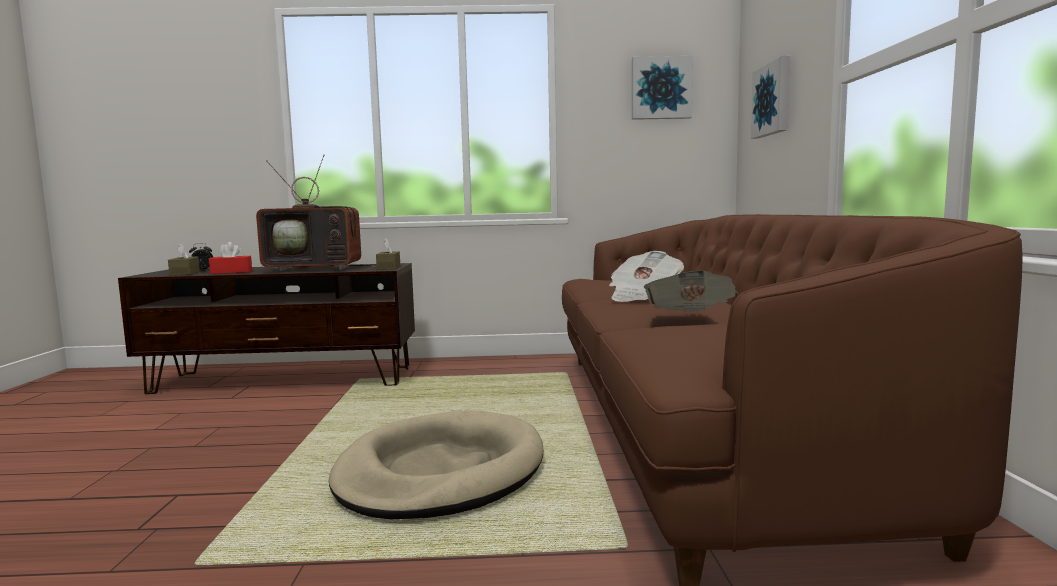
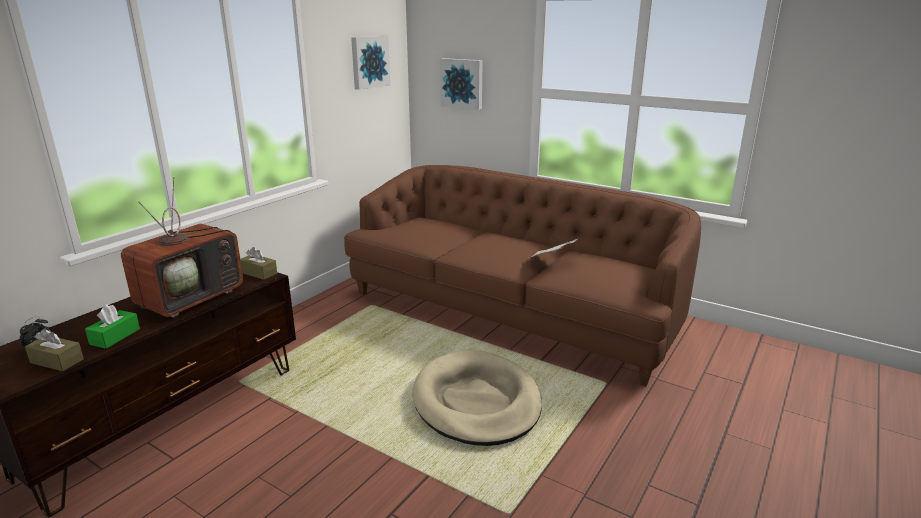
camera: 55 degrees left, 15 degrees up
(231, 272) = (115, 336): red tissue box -> green tissue box
(642, 297) = (483, 247): newspaper -> none

